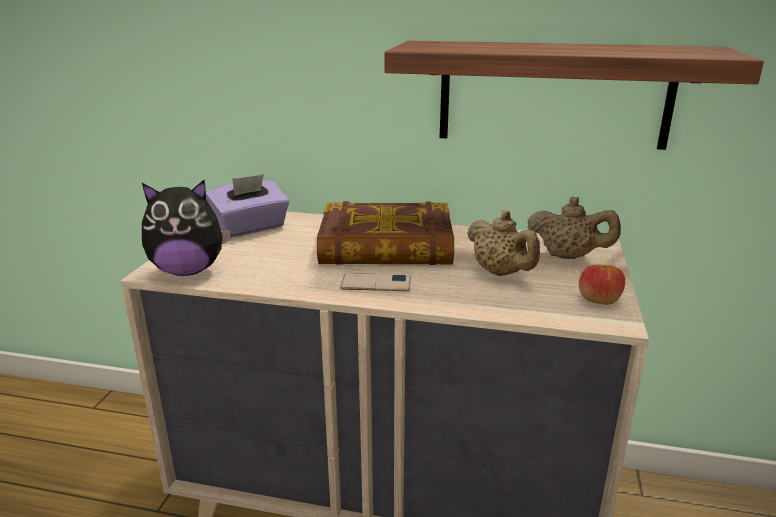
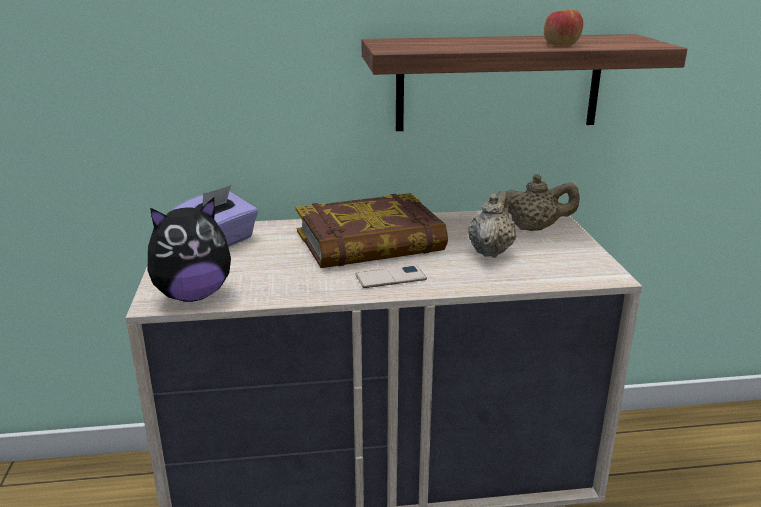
camera: 20 degrees left, 0 degrees up
(500, 273) = (491, 251): beige teapot -> beige teapot turned 105 degrees counterclockwise
(598, 299) = (584, 261): apple -> apple (560, 44)

